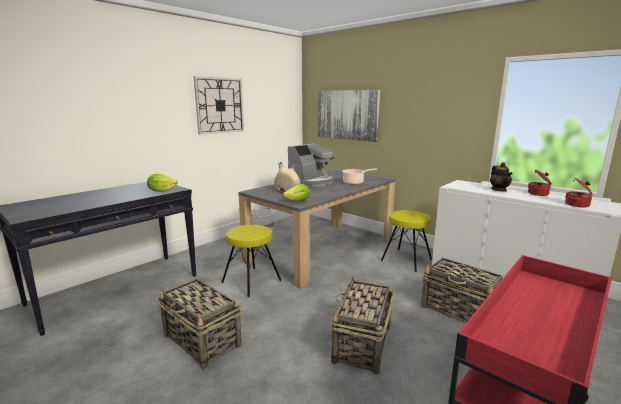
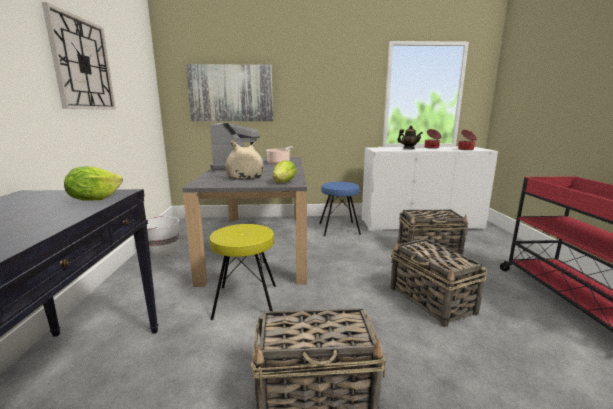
camera: 45 degrees left, 0 degrees up
(406, 260) = (339, 229): yellow stool -> blue stool

